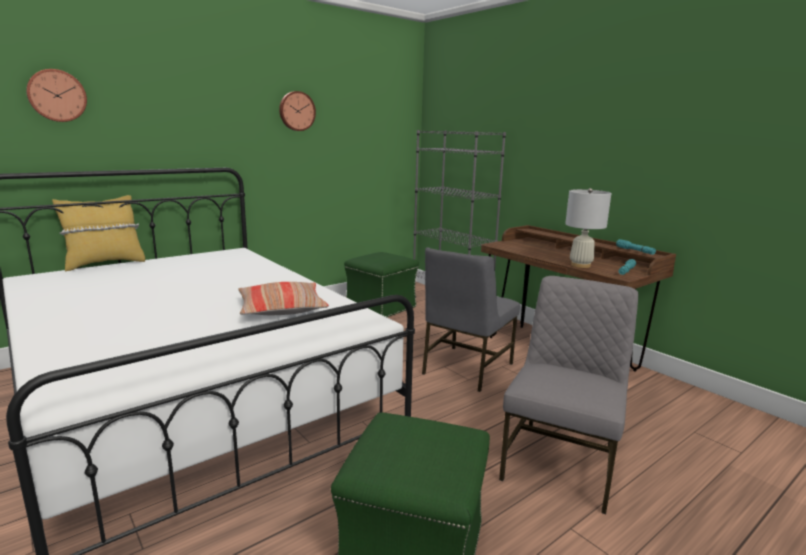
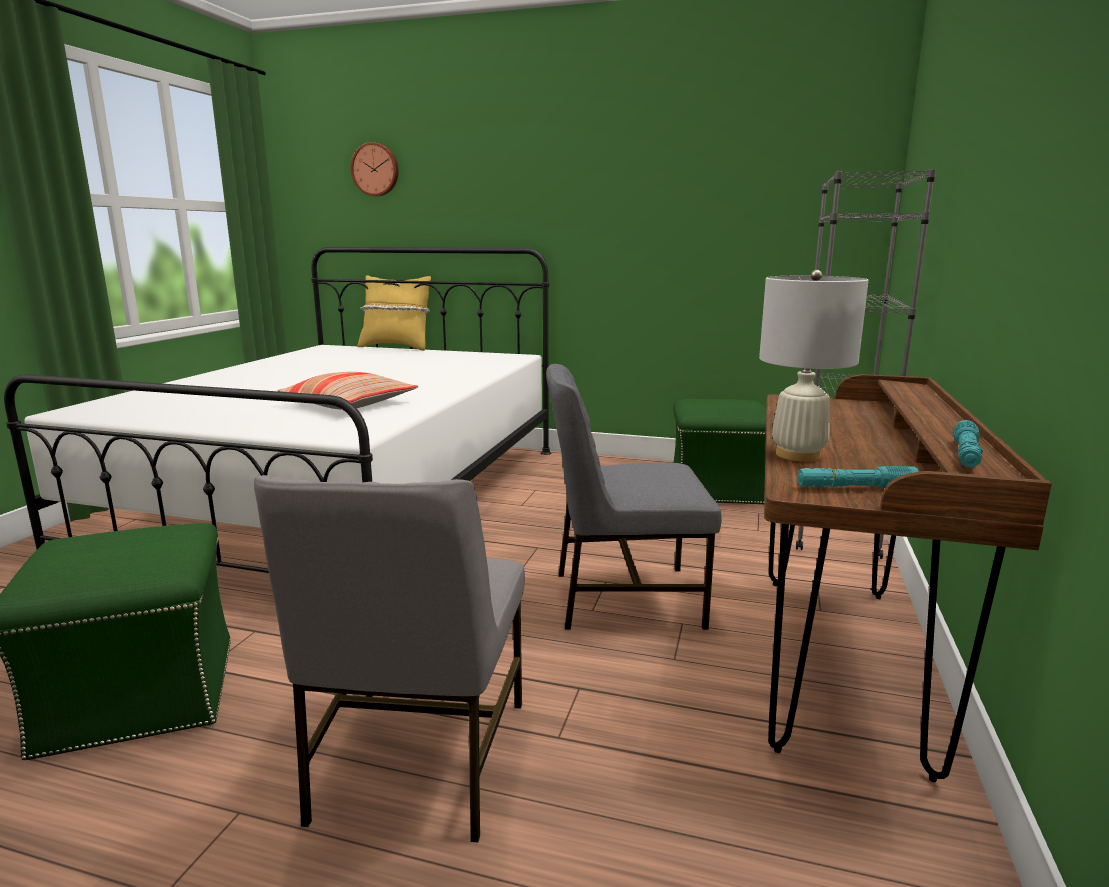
camera: 55 degrees right, 0 degrees up
(296, 111) = (639, 168): wall clock -> none
(561, 463) = (417, 761): grey chair -> grey chair turned 105 degrees clockwise

